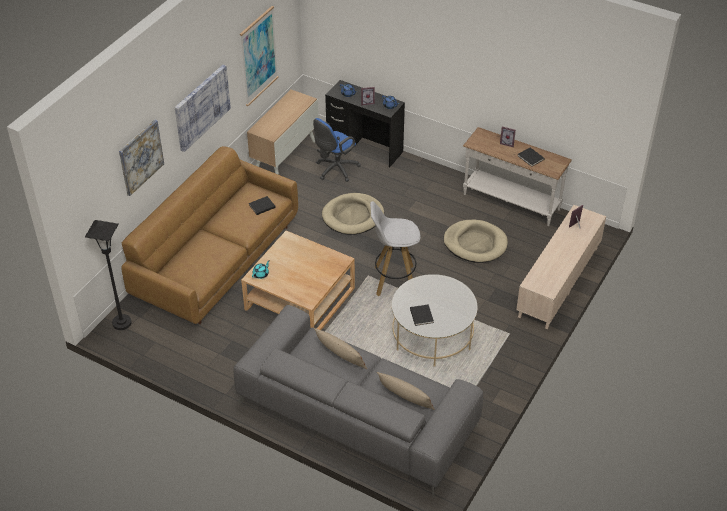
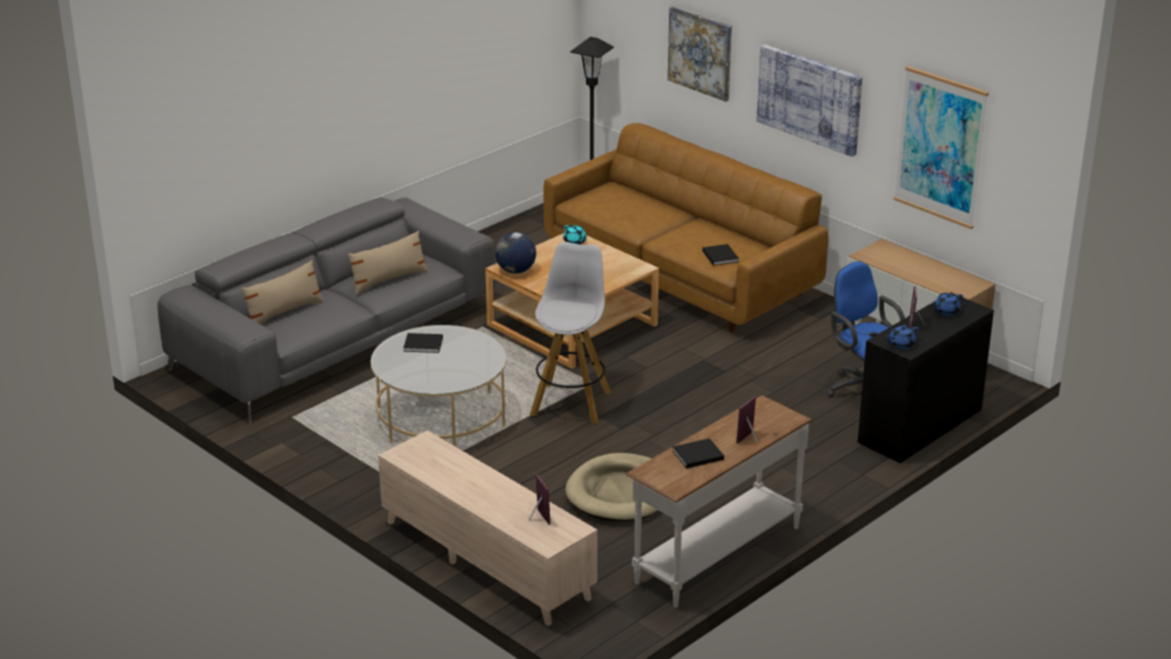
camera: 105 degrees right, 15 degrees down
(311, 294) = (515, 271): none -> globe
(353, 216) = (737, 389): beige dog bed -> none

